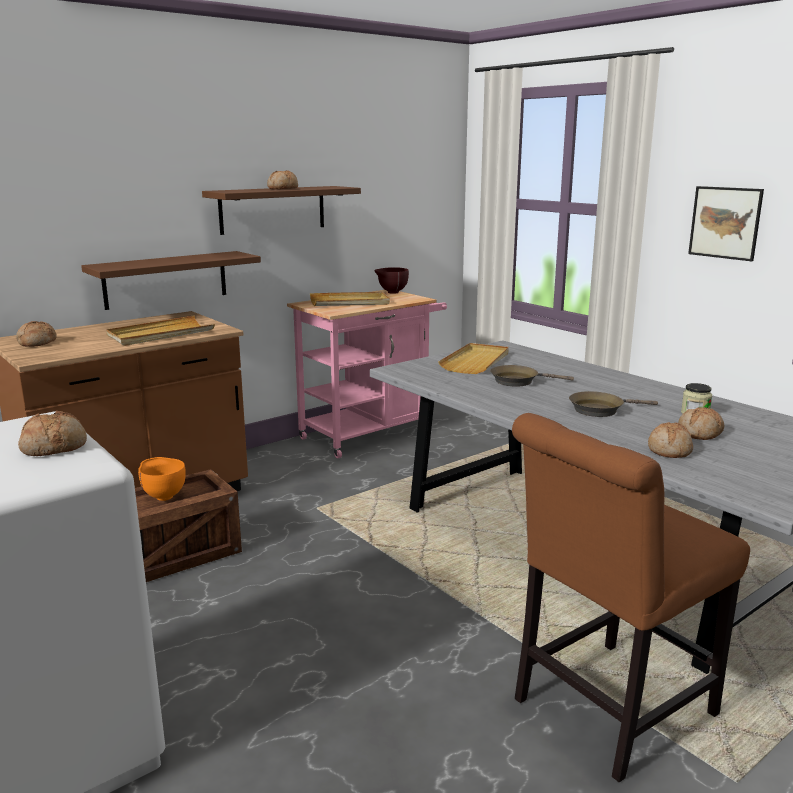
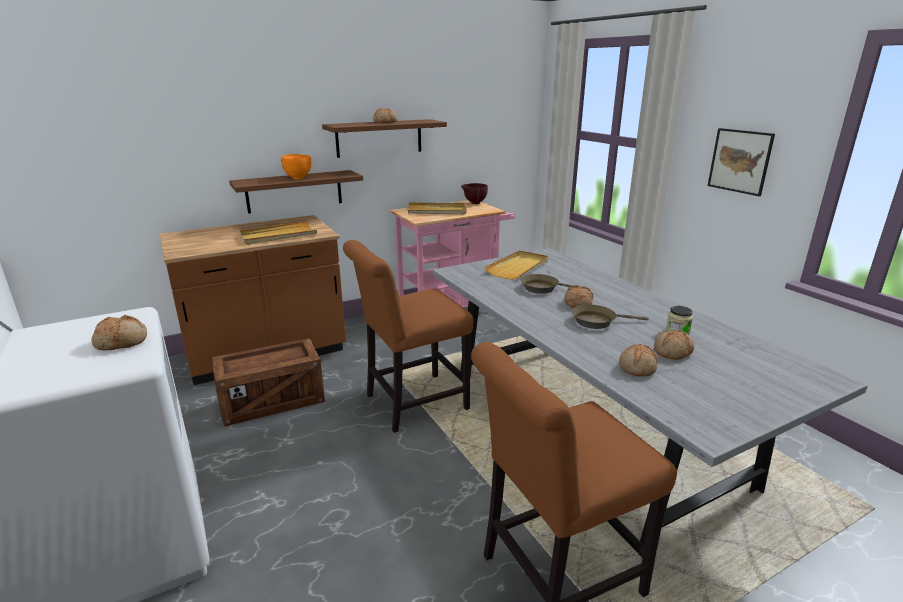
camera: 10 degrees right, 5 degrees up
(36, 342) = (189, 238): bread -> bread (577, 303)
(163, 496) = (268, 358): orange bowl -> orange bowl (297, 178)
(358, 544) = (411, 403): none -> brown chair

